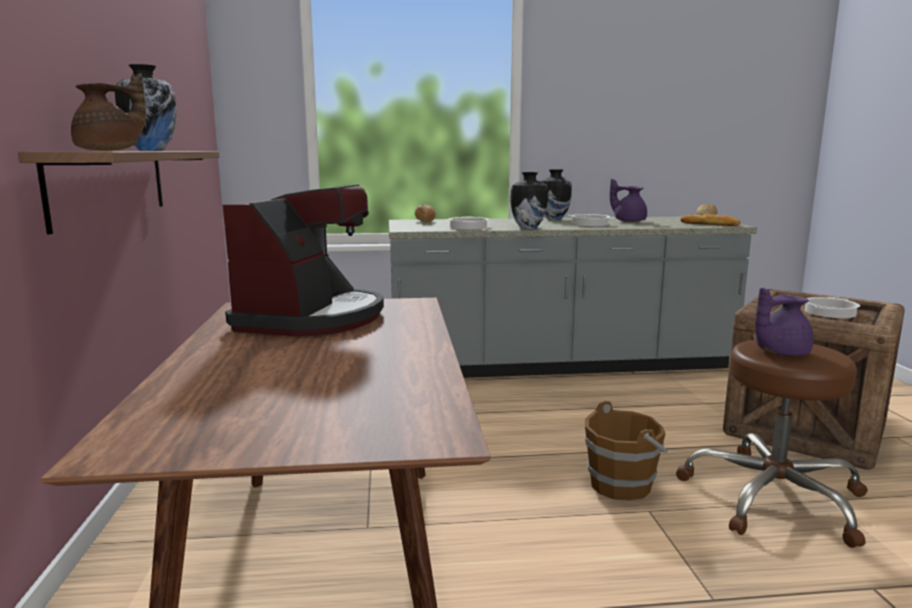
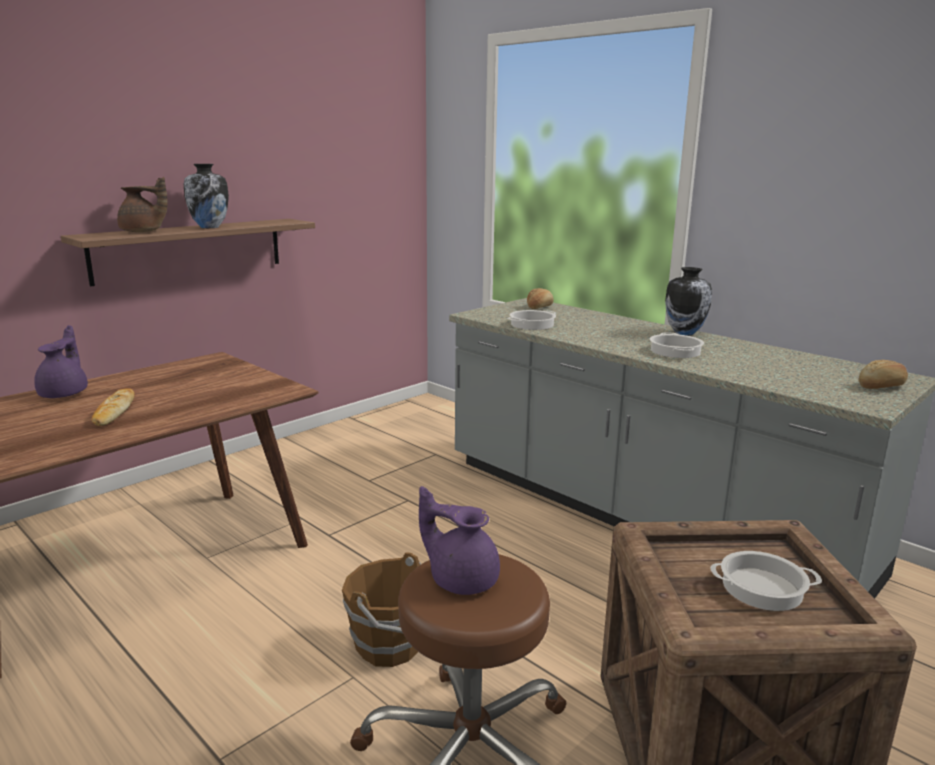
camera: 50 degrees right, 5 degrees up
(312, 318) = (200, 380): coffee machine -> none
(528, 228) = (579, 339): vase -> none
(628, 221) = (755, 359): purple teapot -> purple teapot (65, 393)
(709, 224) = (838, 394): bread -> bread (114, 412)

